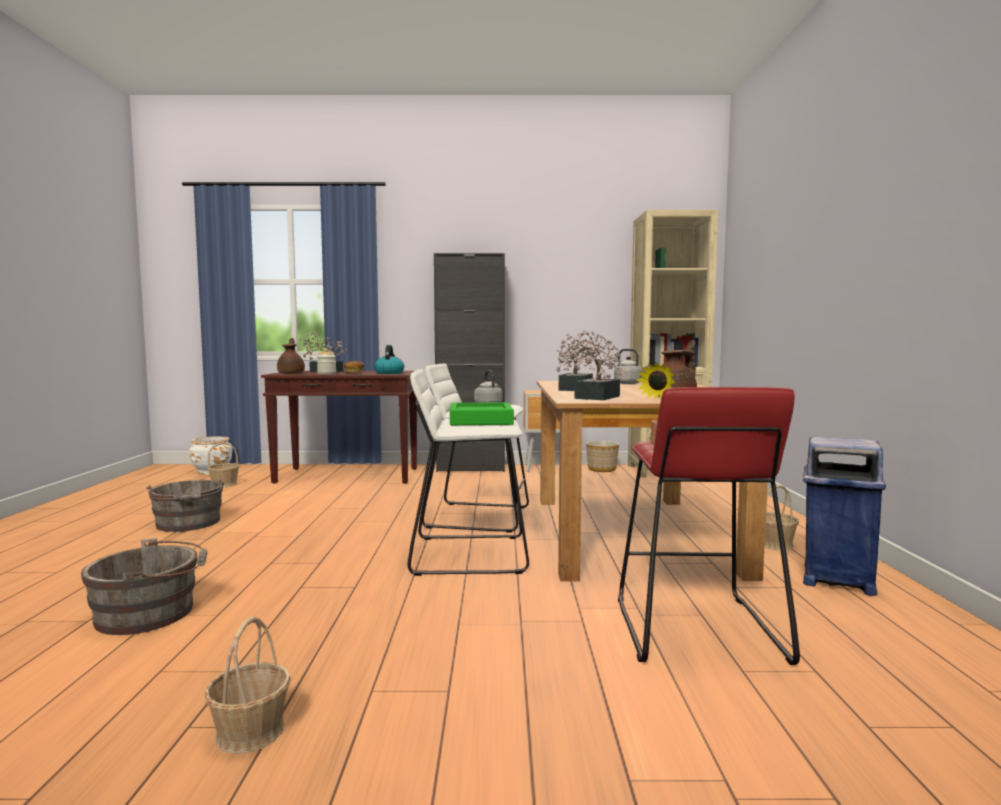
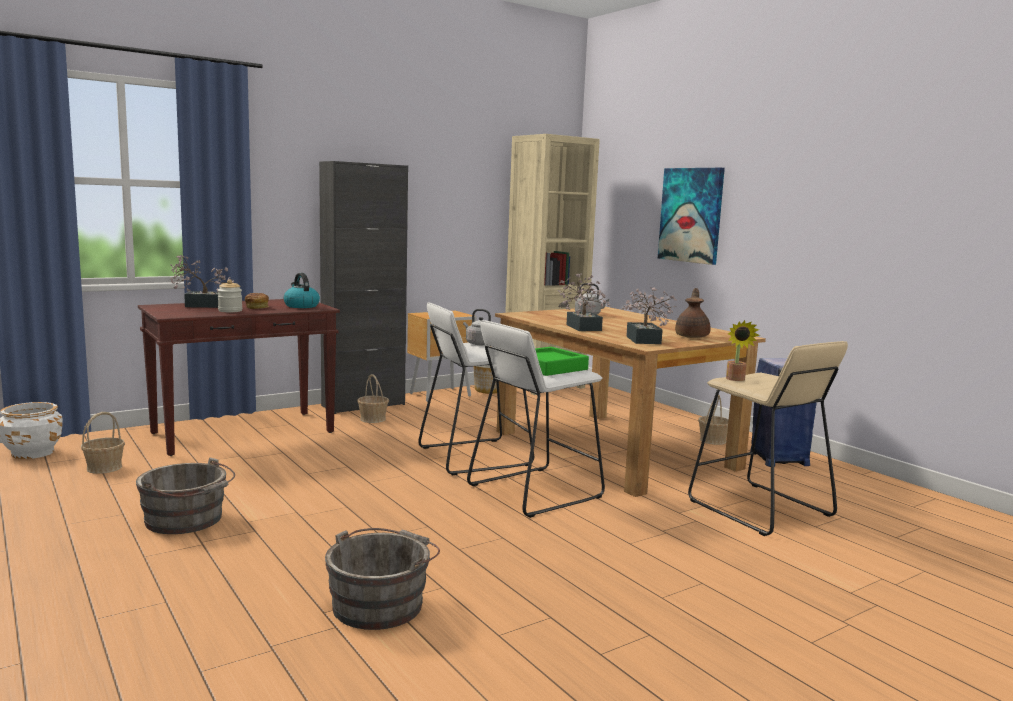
camera: 35 degrees left, 5 degrees up
(249, 732) = (643, 642): basket -> basket (373, 419)
(291, 373) = (184, 313): brown teapot -> none
(694, 628) = (758, 508): red stool -> beige stool
(799, 274) = (691, 215): none -> picture

